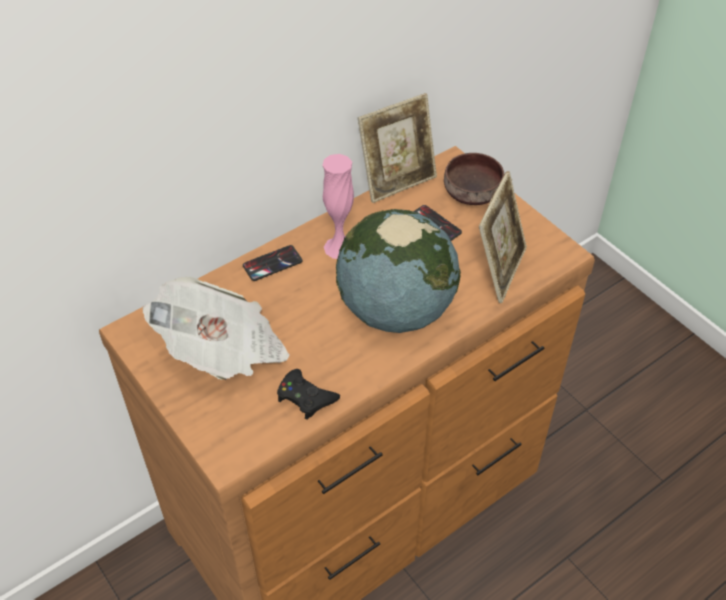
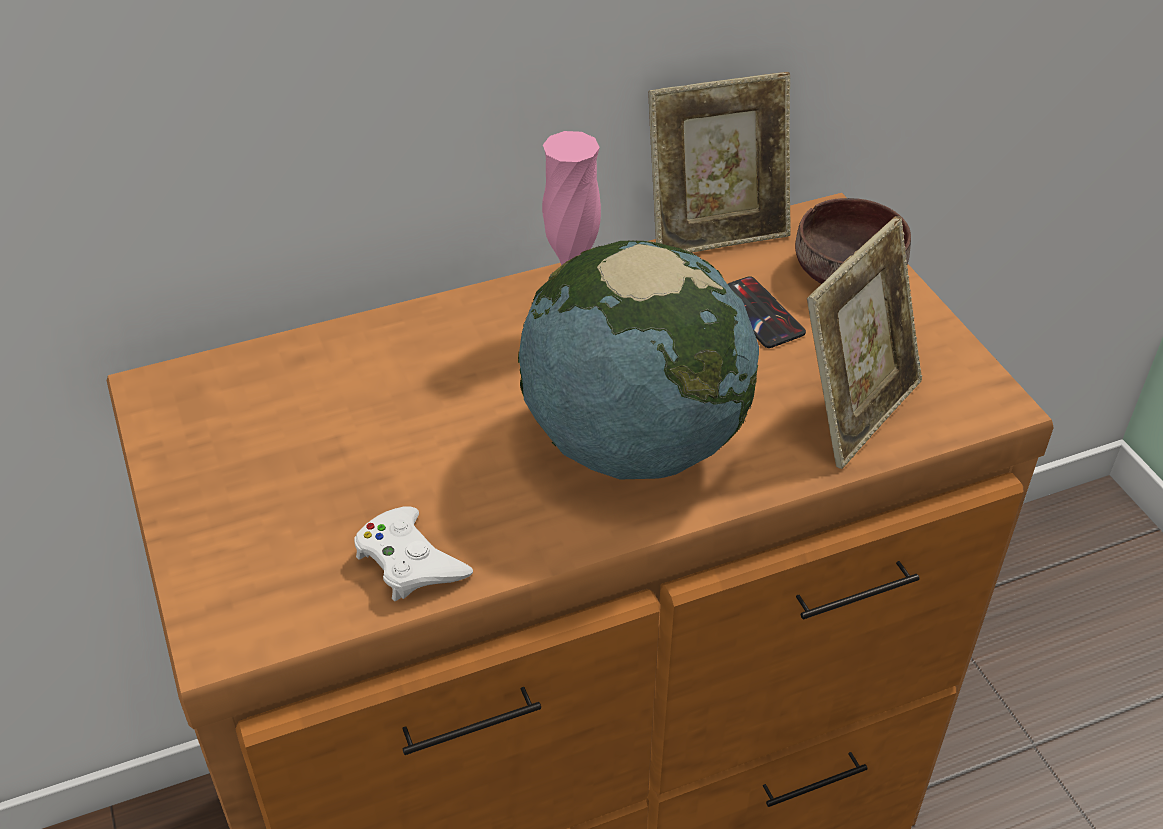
camera: 15 degrees right, 5 degrees down
(223, 350) = (298, 451): newspaper -> none
(272, 263) = (444, 325): phone -> none
(305, 397) = (409, 561): black game controller -> white game controller

